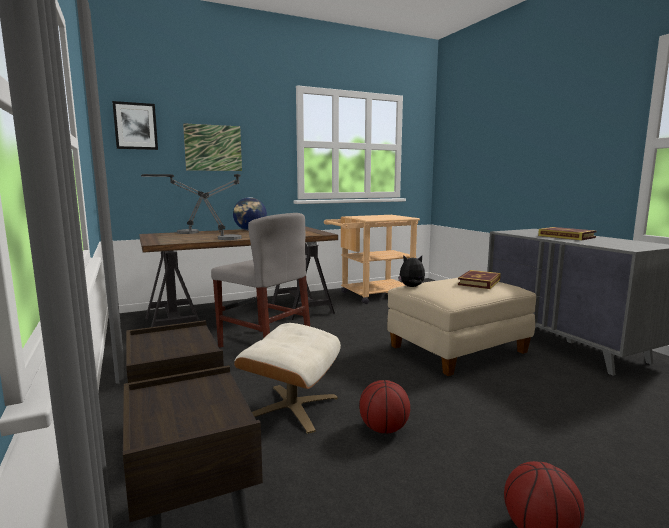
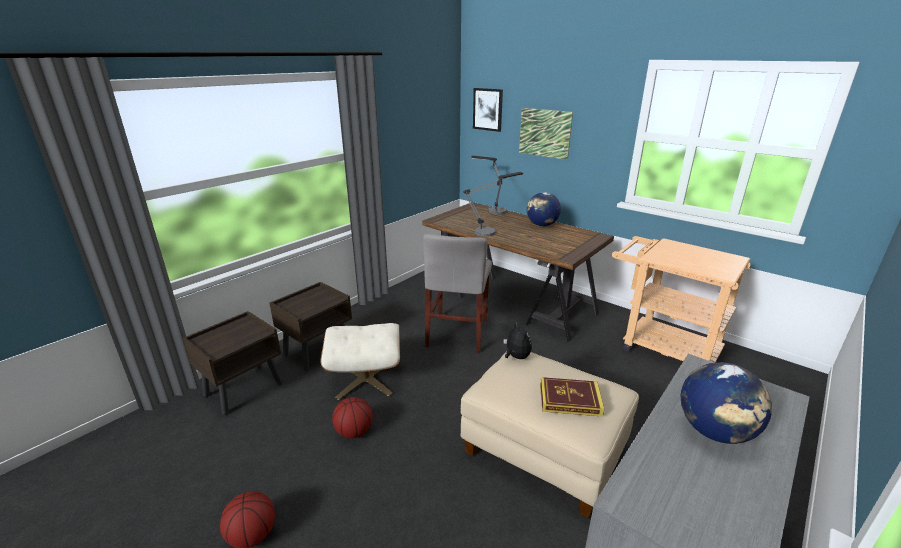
camera: 65 degrees right, 15 degrees up
(566, 236) = (715, 431): book -> globe

